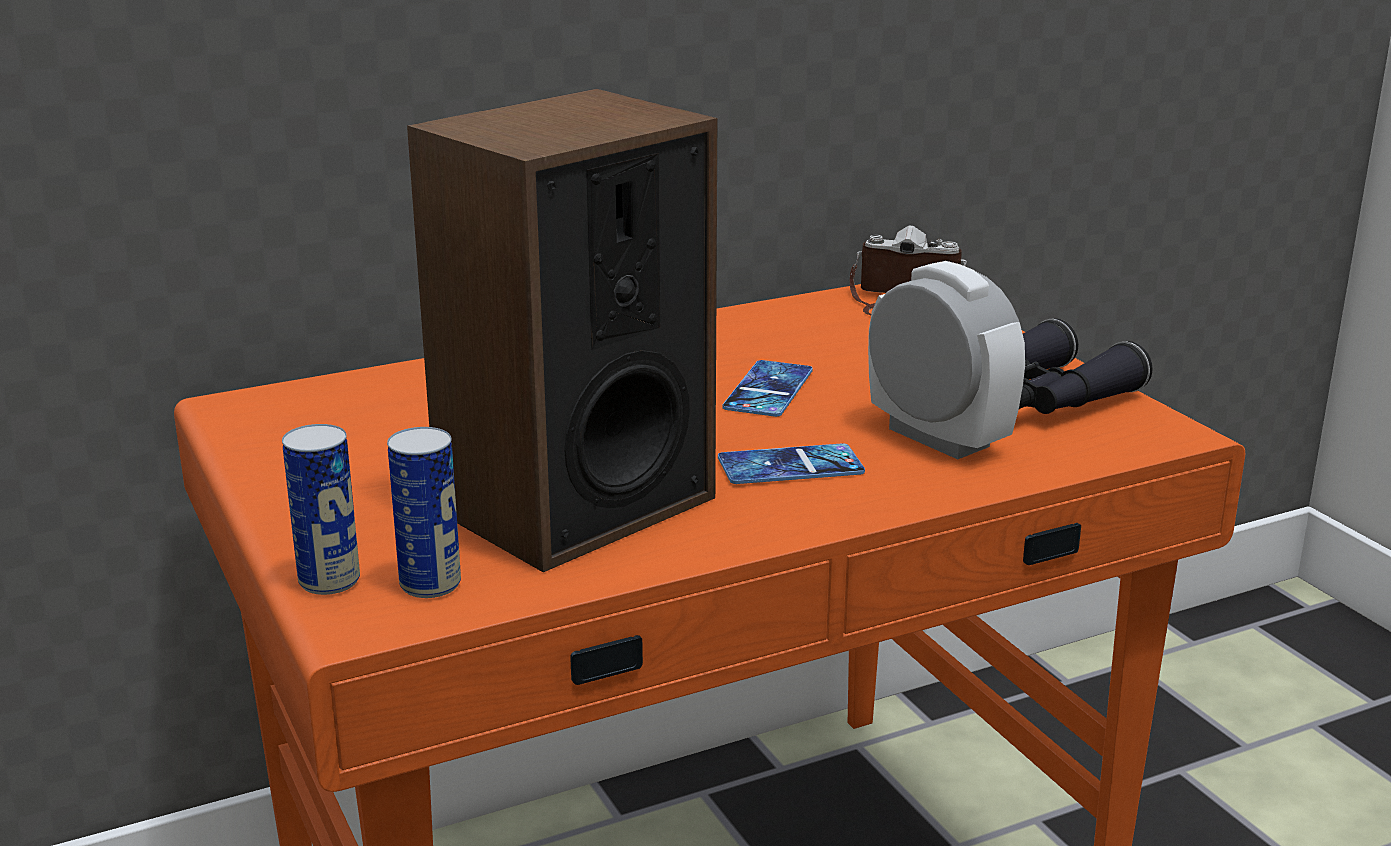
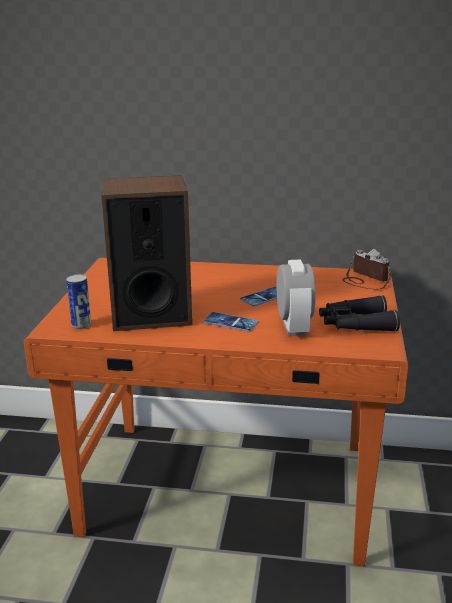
camera: 35 degrees right, 0 degrees up
(329, 581) = (60, 316): can -> none

